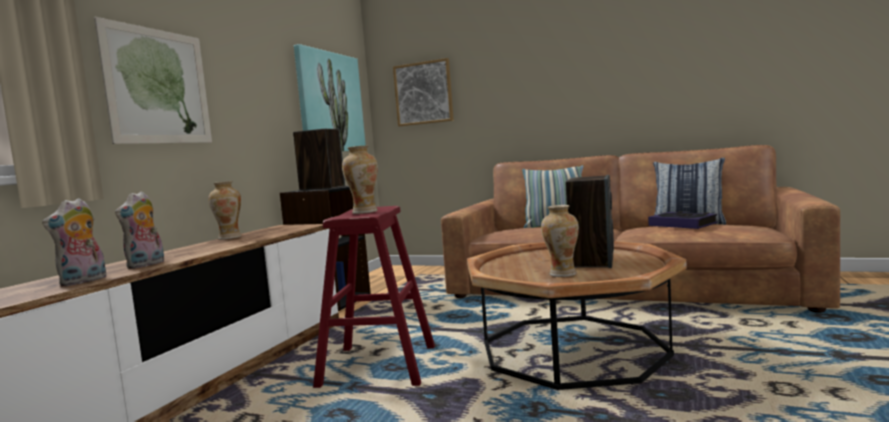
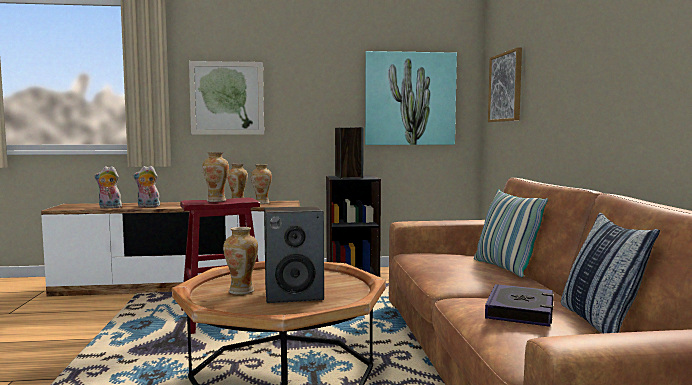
camera: 60 degrees right, 0 degrees up
(266, 232) = (261, 203): none -> vase

